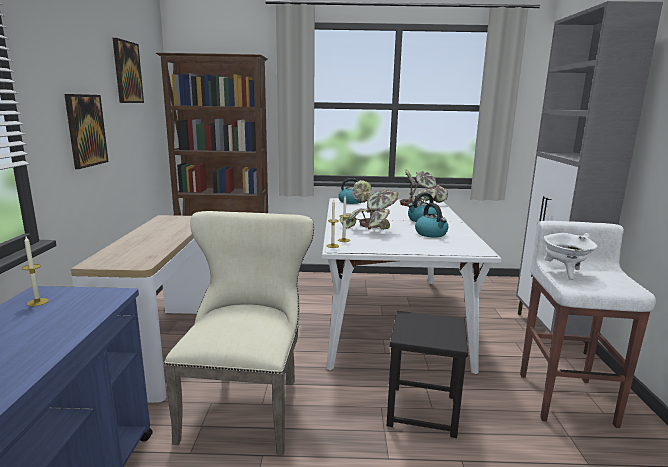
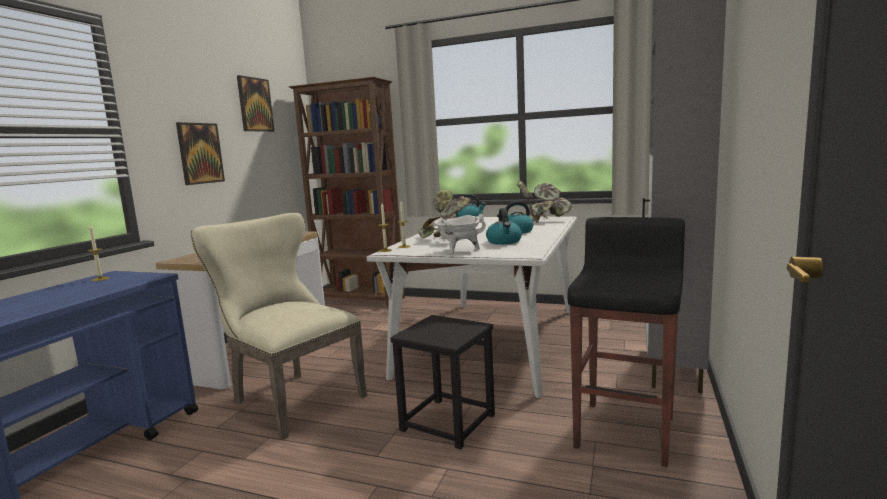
camera: 20 degrees right, 5 degrees down
(247, 404) = (291, 398): beige chair -> beige chair turned 75 degrees counterclockwise
(564, 273) = (598, 273): white cooking pot -> white cooking pot (459, 251)
(566, 398) = (626, 431): white stool -> black stool

